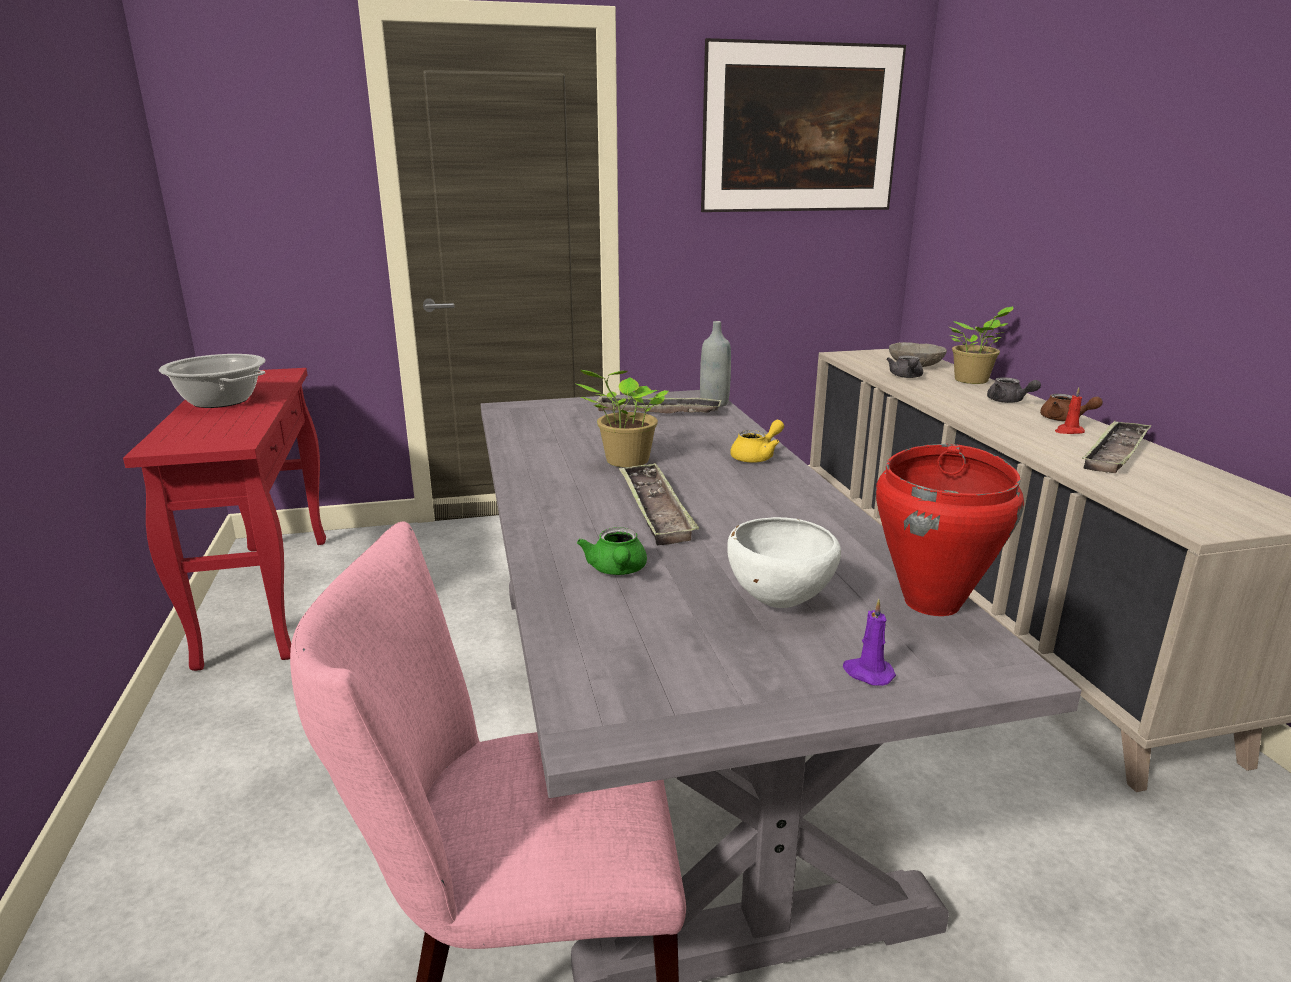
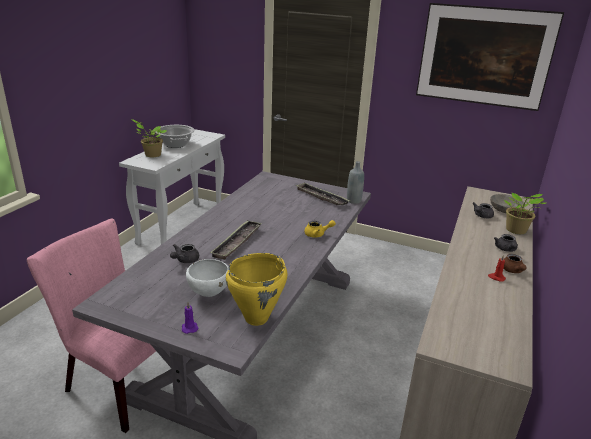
camera: 35 degrees right, 5 degrees up
(268, 596) = (182, 225): red console table -> white console table
(617, 570) = (184, 260): green teapot -> grey teapot
(624, 461) = (264, 218): potted plant -> potted plant (151, 155)
(933, 602) = (257, 318): red cooking pot -> yellow cooking pot
(1115, 453) = (492, 298): tray -> none

